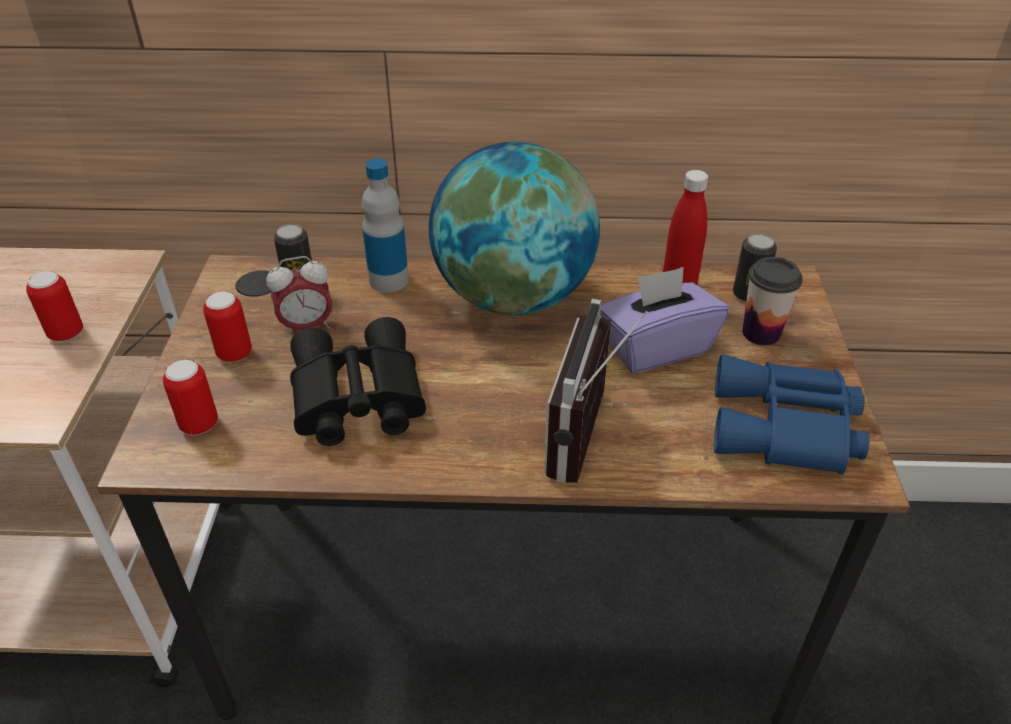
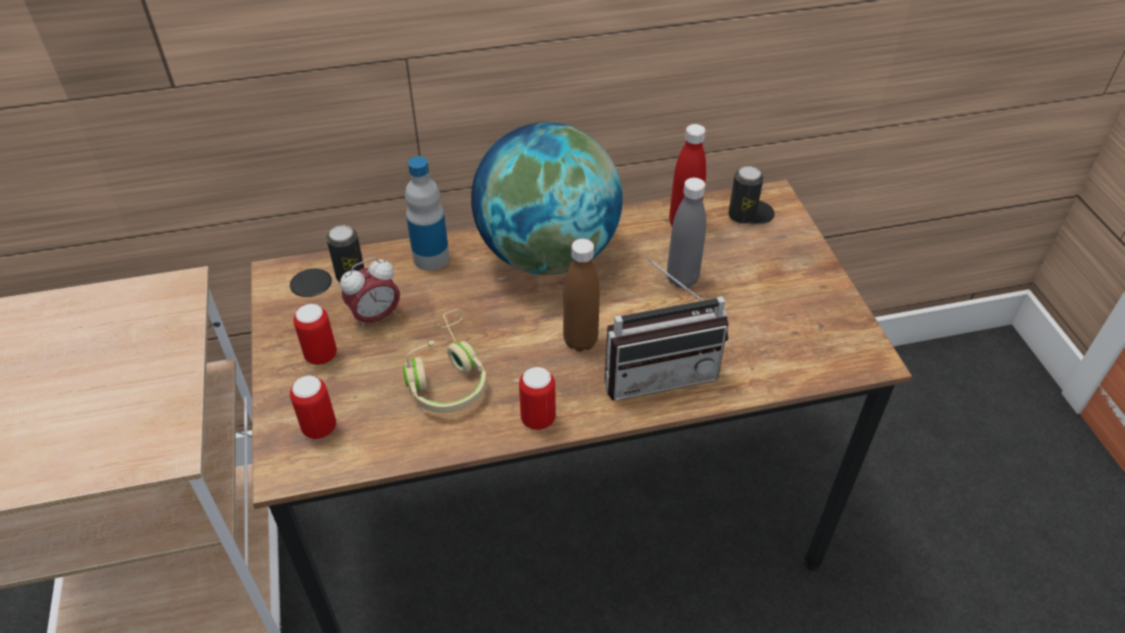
camera: 15 degrees left, 5 degrees up
(66, 334) = (153, 367): can -> can (538, 419)
(354, 398) = (446, 376): black binoculars -> beige headphones
(515, 390) = (580, 341): none -> brown bottle
(592, 439) = (658, 371): radio -> radio turned 105 degrees counterclockwise
(656, 347) = (682, 279): purple tissue box -> grey bottle
(761, 333) = (762, 250): cup -> none
(786, 429) = (805, 331): blue binoculars -> none

